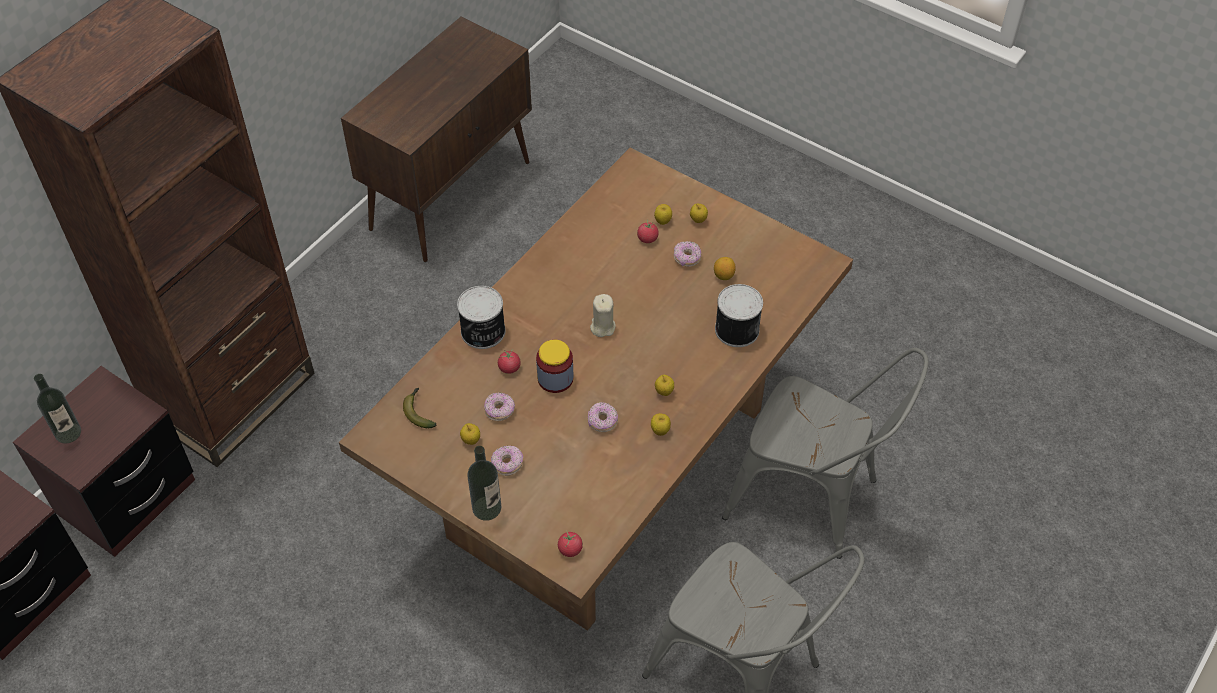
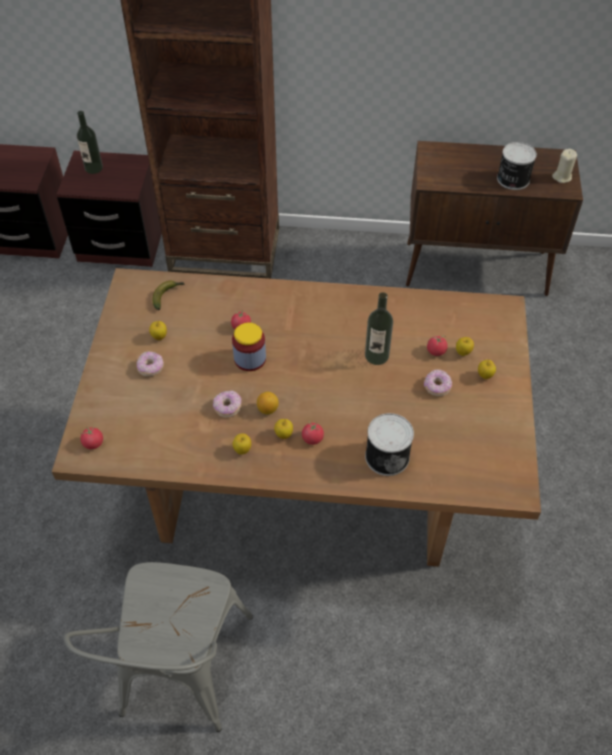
camera: 60 degrees right, 0 degrees up
(483, 332) = (264, 296): can -> can (512, 179)
(487, 508) = (104, 374): bottle -> bottle (376, 355)
(499, 410) = (197, 340): donut -> none
(602, 327) = (321, 364): beige candle -> beige candle (562, 177)
(682, 373) = (312, 438): none -> tomato
(723, 275) = (439, 421): lemon -> lemon (268, 409)
(813, 500) = (378, 651): grey chair -> none

